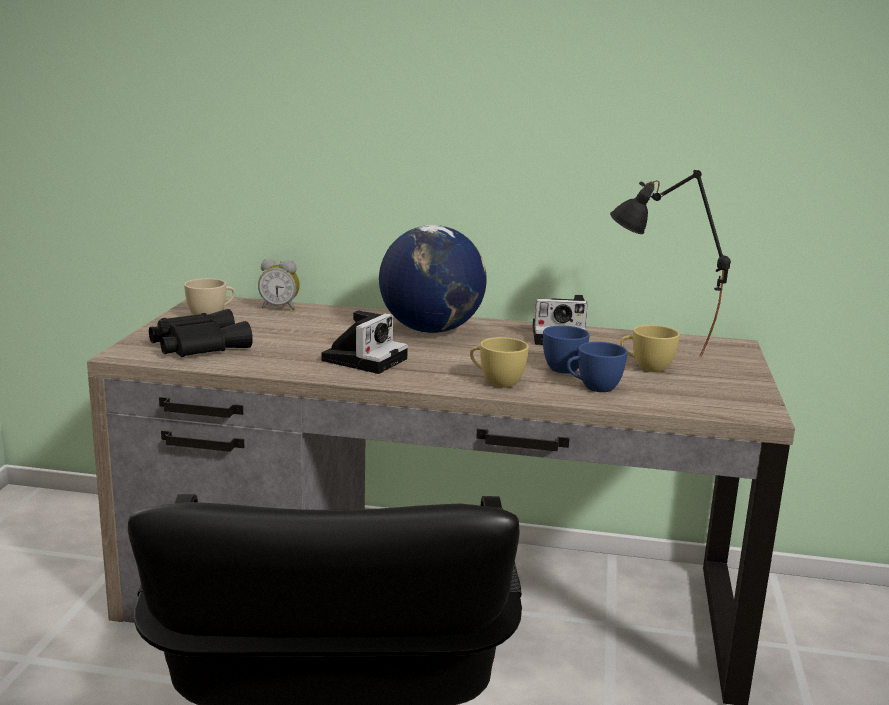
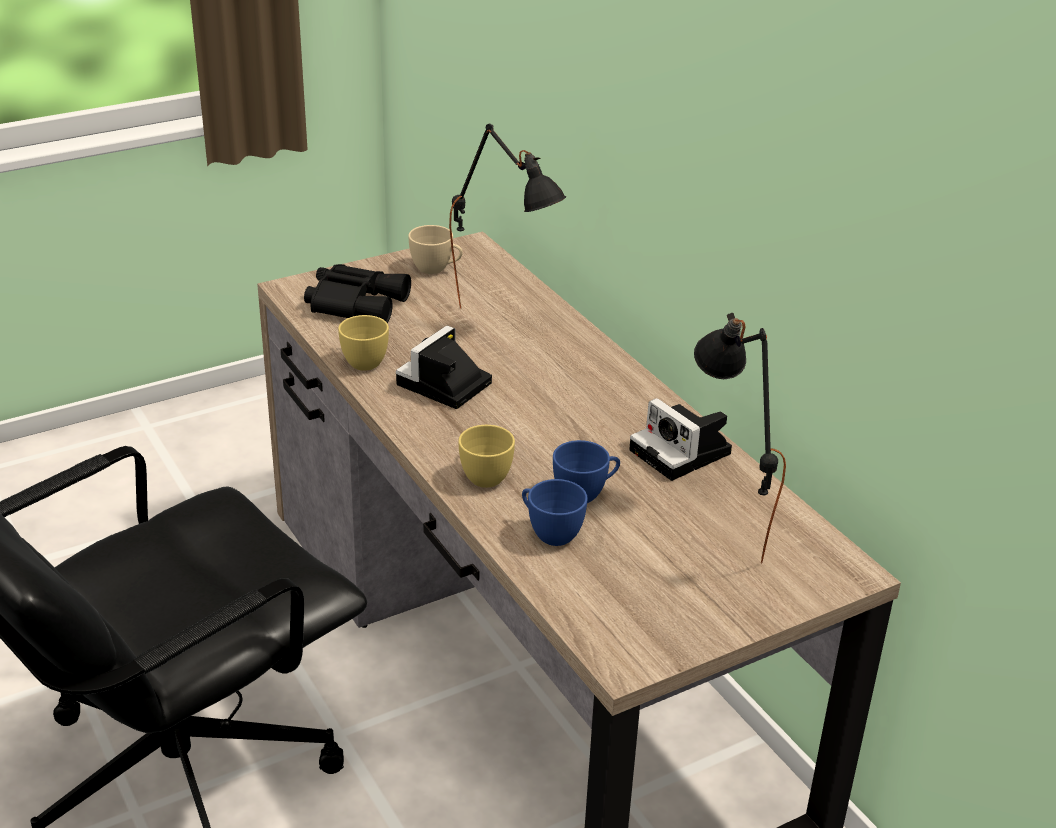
camera: 50 degrees right, 15 degrees up
(280, 307) = (511, 283): alarm clock -> none
(316, 321) = (504, 316): none -> black table lamp
(365, 358) = (443, 386): camera -> camera turned 135 degrees clockwise
(431, 330) = (576, 379): globe -> none
(646, 367) = (665, 541): yellow cup -> yellow cup (362, 360)

